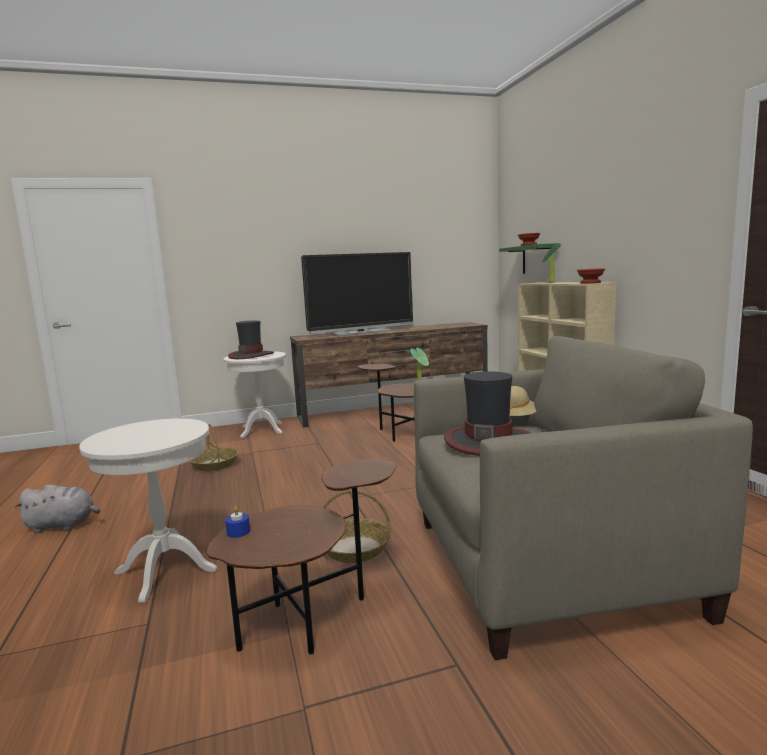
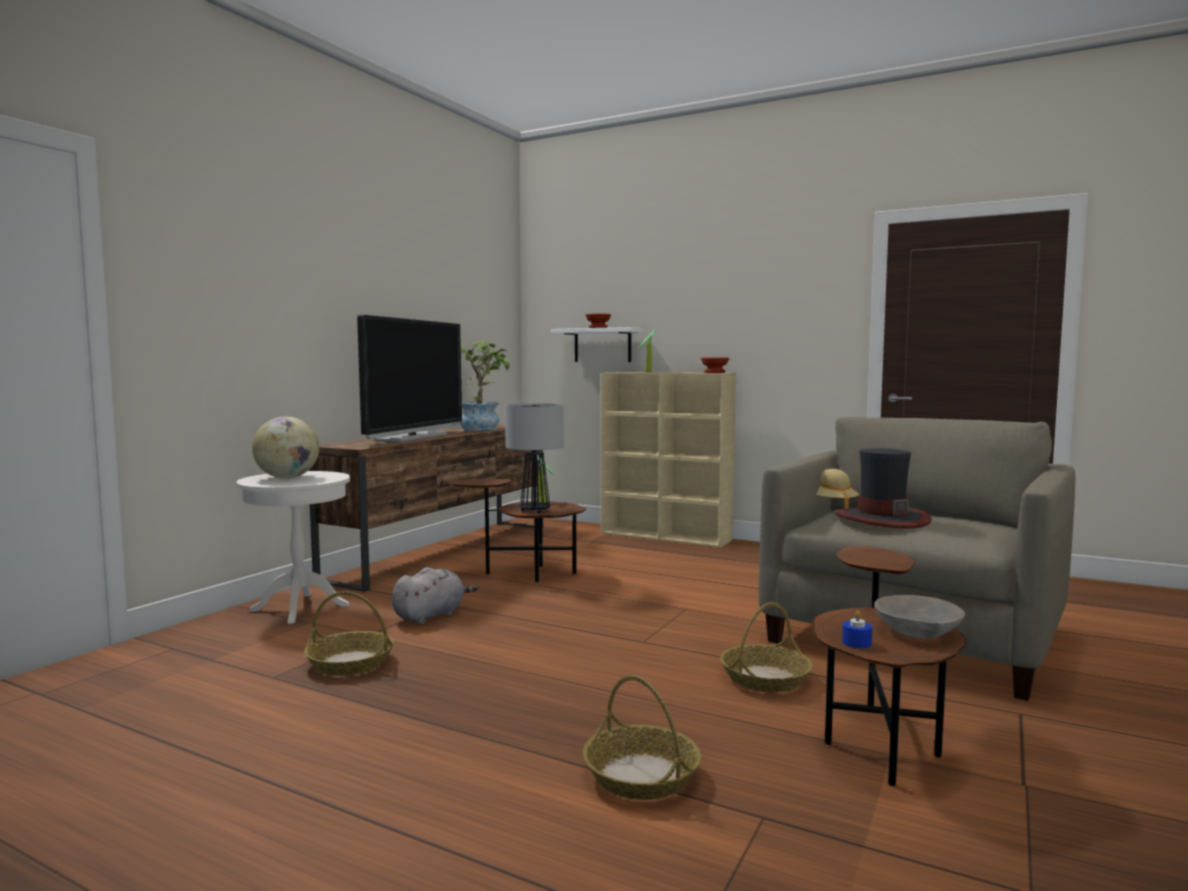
camera: 45 degrees left, 5 degrees down
(63, 525) = (305, 810): grey plush toy -> grey plush toy (431, 616)
(165, 571) = (640, 775): white side table -> basket
(251, 355) = (287, 478): hat -> globe
(296, 541) = (917, 631): none -> grey bowl
(396, 390) = (535, 510): none -> table lamp
(434, 326) = (482, 428): none -> potted plant
(538, 259) = (602, 345): green shelf -> white shelf

